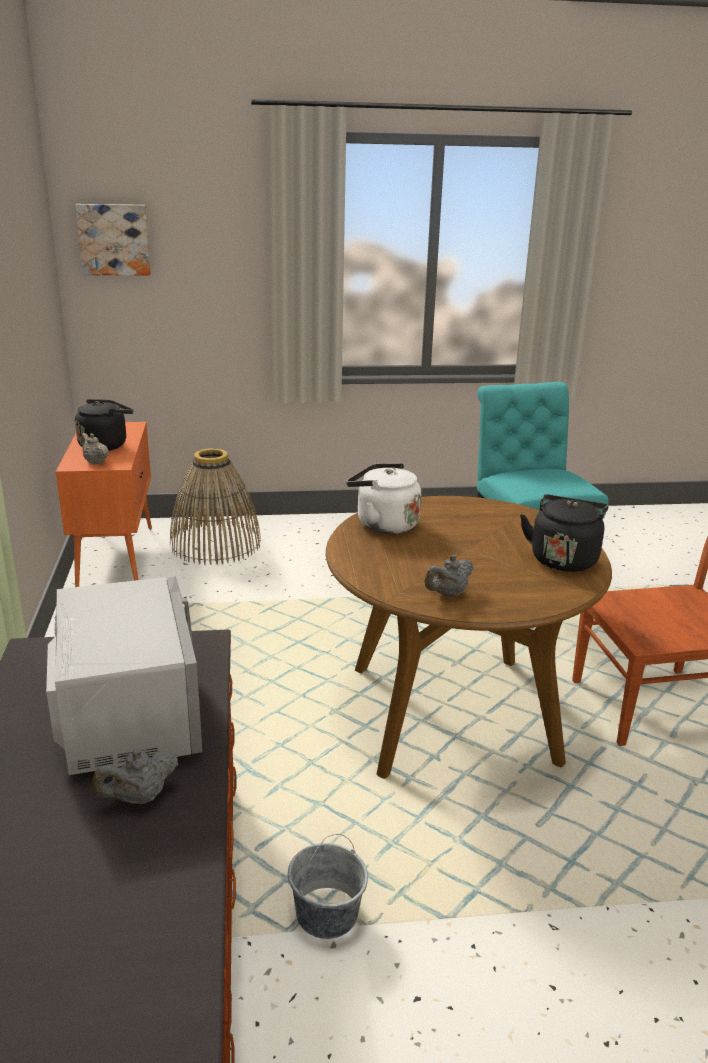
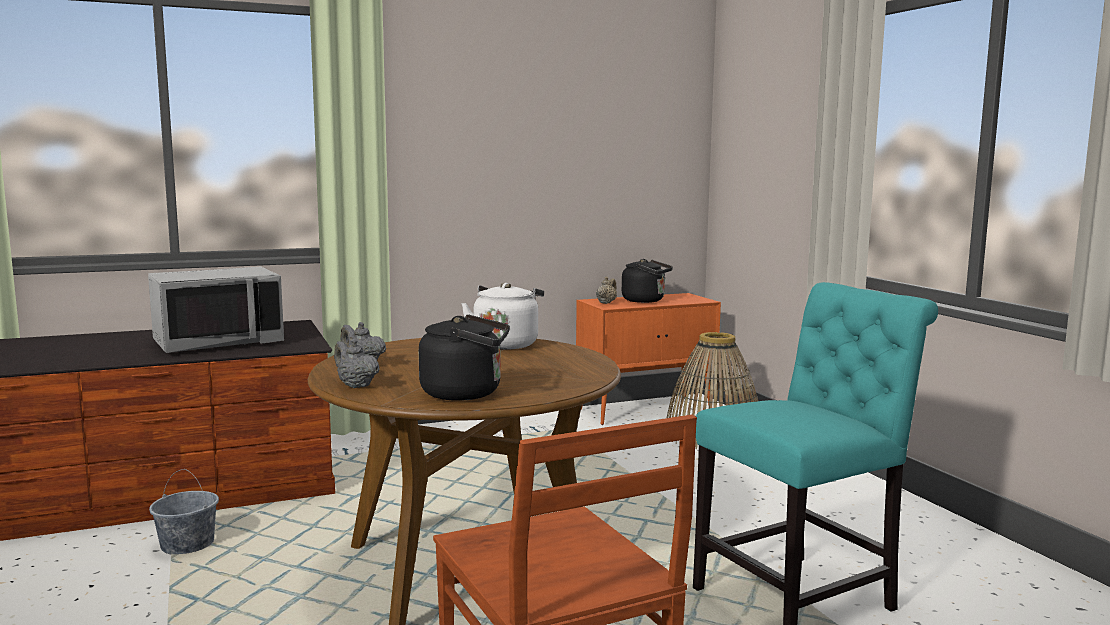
camera: 75 degrees right, 15 degrees down
(114, 239) = (738, 132): picture -> none
(139, 798) = (130, 352): grey teapot -> grey teapot (355, 385)

